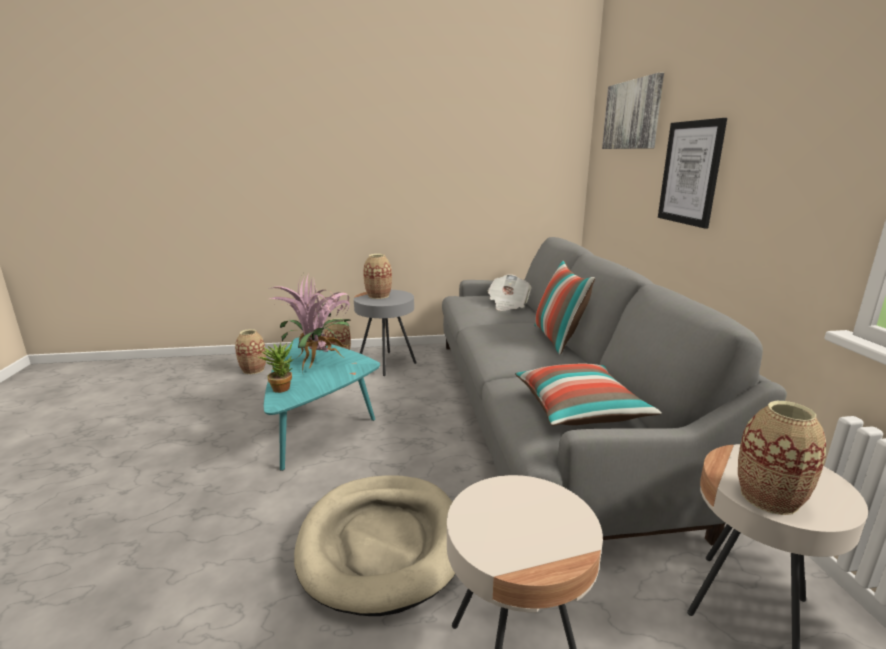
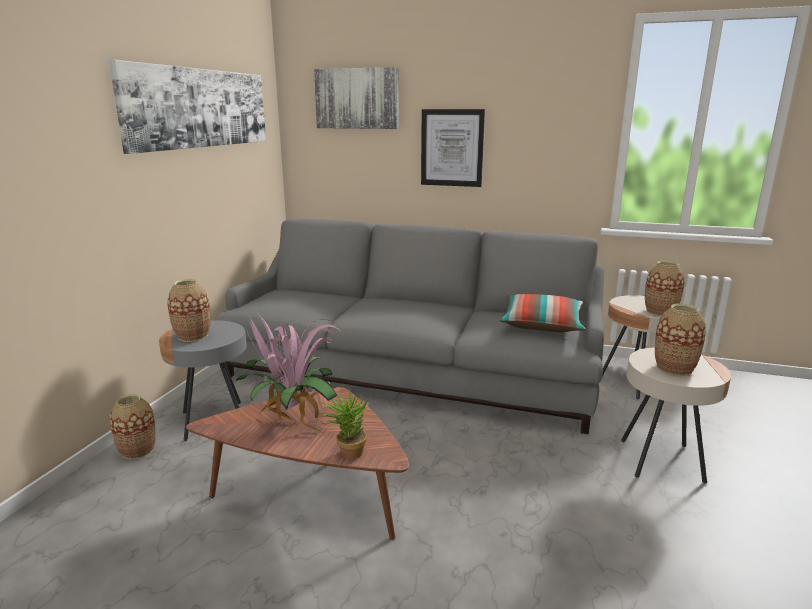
camera: 65 degrees left, 0 degrees up
(253, 370) = (63, 540): vase -> vase (674, 368)
(320, 423) = (312, 494): turquoise coffee table -> brown coffee table
(382, 543) = (544, 490): beige dog bed -> none
(470, 130) = (200, 108): none -> picture
(508, 304) = (311, 295): newspaper -> none
(558, 339) = (419, 300): pillow -> none

